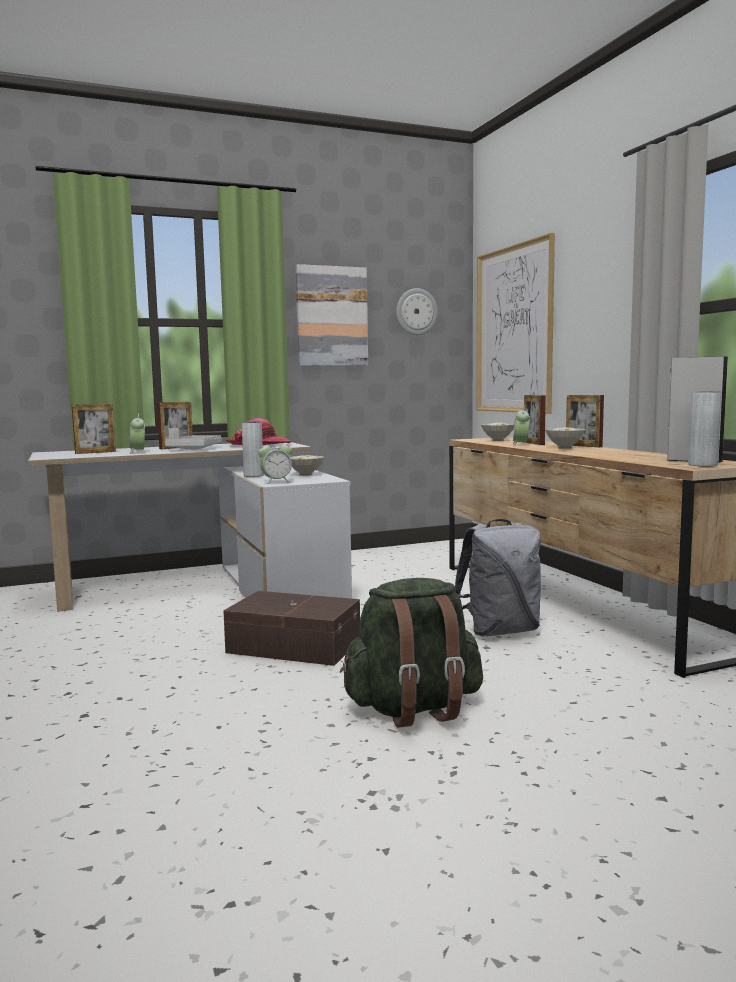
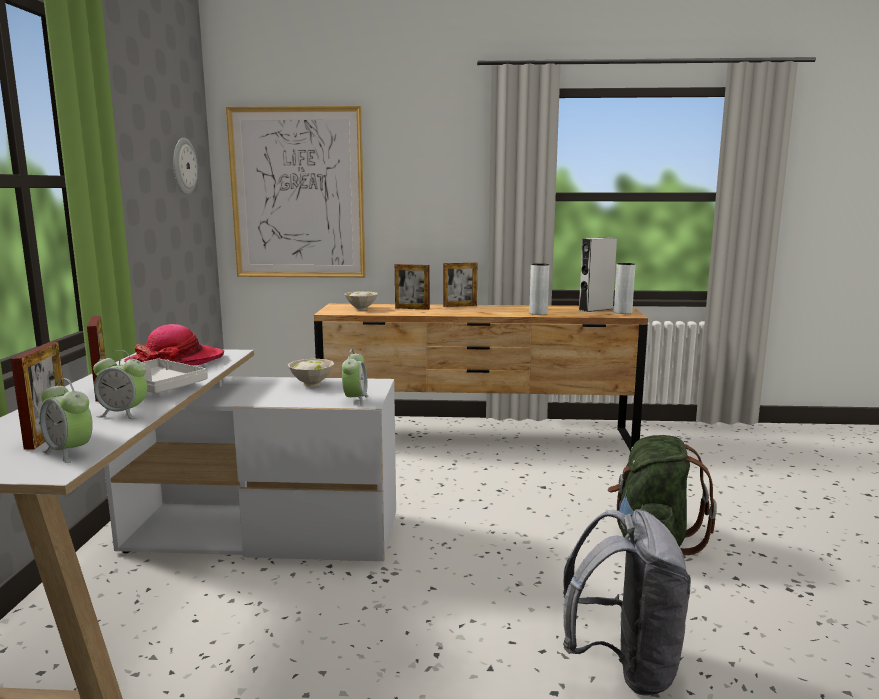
camera: 65 degrees left, 5 degrees up
(253, 475) = (275, 401): grey vase -> grey vase (538, 313)
(294, 645) = (470, 561): brown storage box -> none
(331, 316) = (131, 171): picture -> none
(500, 631) = (511, 473): grey backpack -> grey backpack (624, 666)
(521, 445) = (419, 312): alarm clock -> alarm clock (69, 452)
(564, 448) = (465, 310): white bowl -> none

